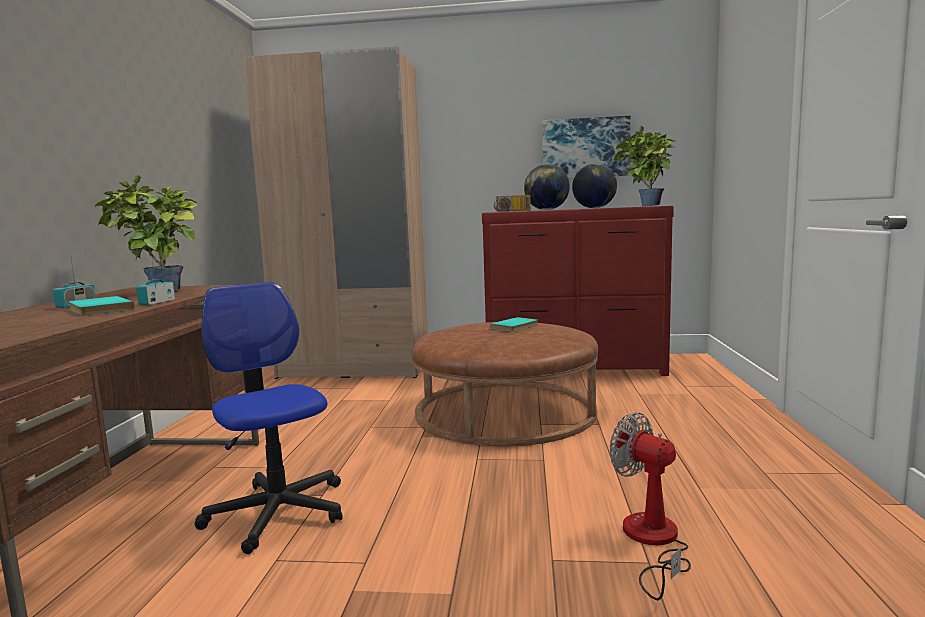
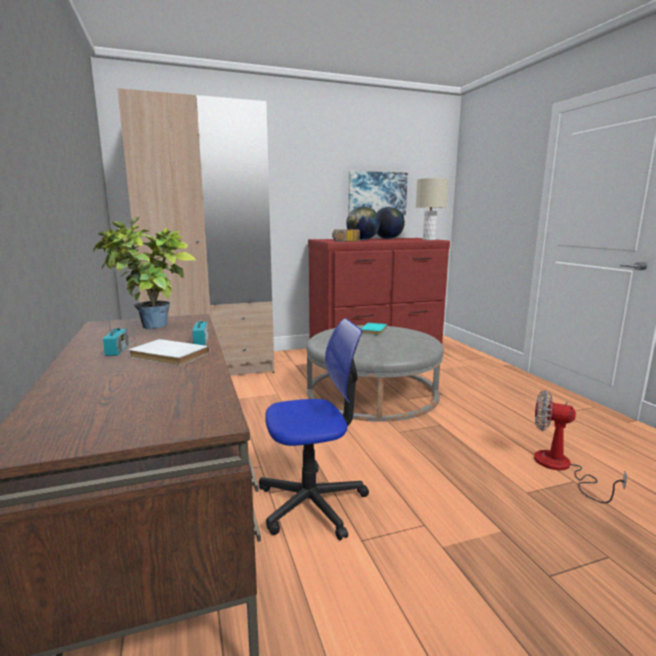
camera: 25 degrees left, 5 degrees up
(98, 309) = (167, 356): turquoise book -> white book
(277, 512) = (312, 503): office chair -> office chair turned 135 degrees clockwise
(505, 410) = (372, 391): brown ottoman -> grey ottoman
(644, 206) = (428, 239): potted plant -> beige table lamp

